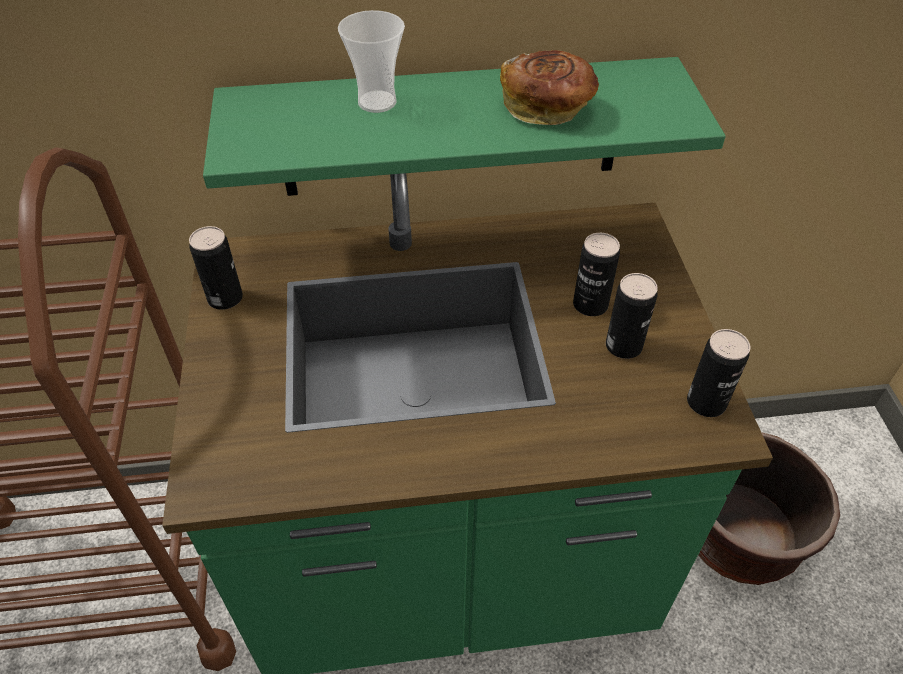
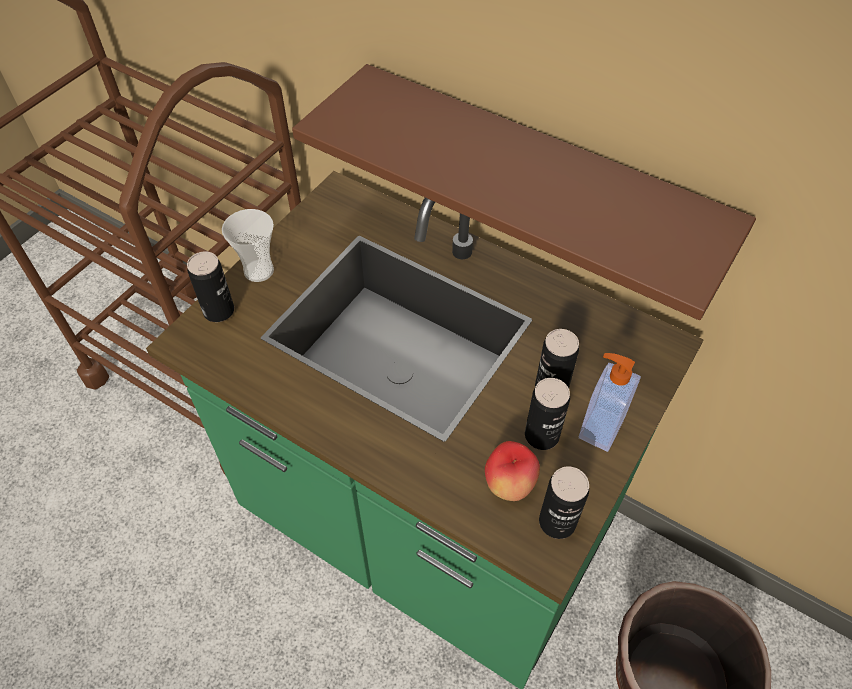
camera: 40 degrees right, 5 degrees up
(225, 298) = (310, 223): can -> can (219, 311)
(377, 102) = (459, 131): cup -> cup (259, 271)
(451, 129) = (537, 180): green shelf -> brown shelf
(547, 108) = (580, 204): bread -> none
(642, 401) = (509, 485): none -> apple
(657, 311) = (599, 427): none -> soap dispenser

